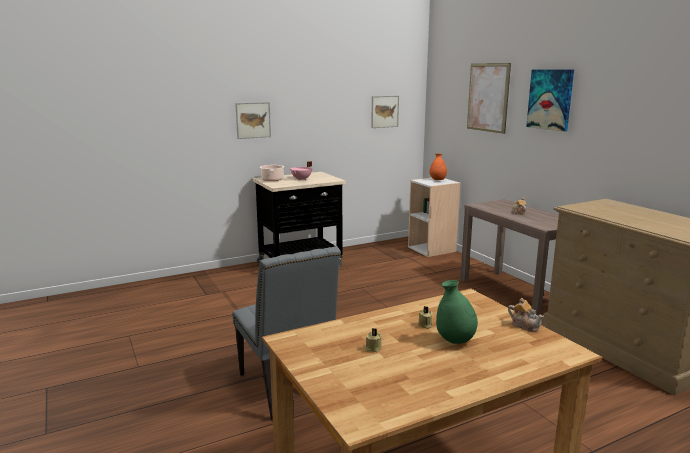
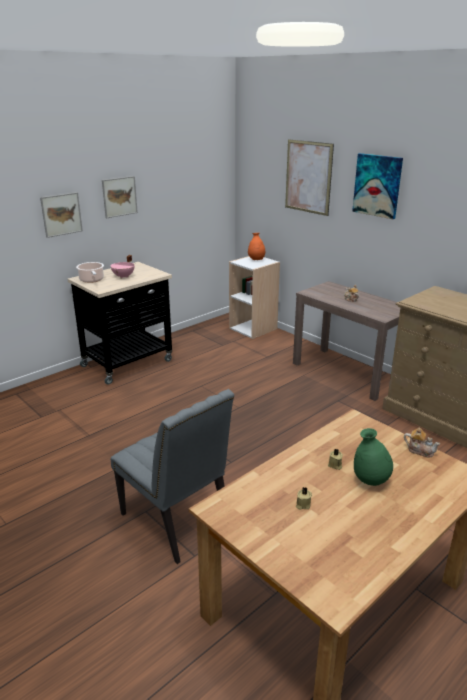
camera: 15 degrees left, 10 degrees up
(384, 111) = (196, 189): picture -> picture (119, 196)

